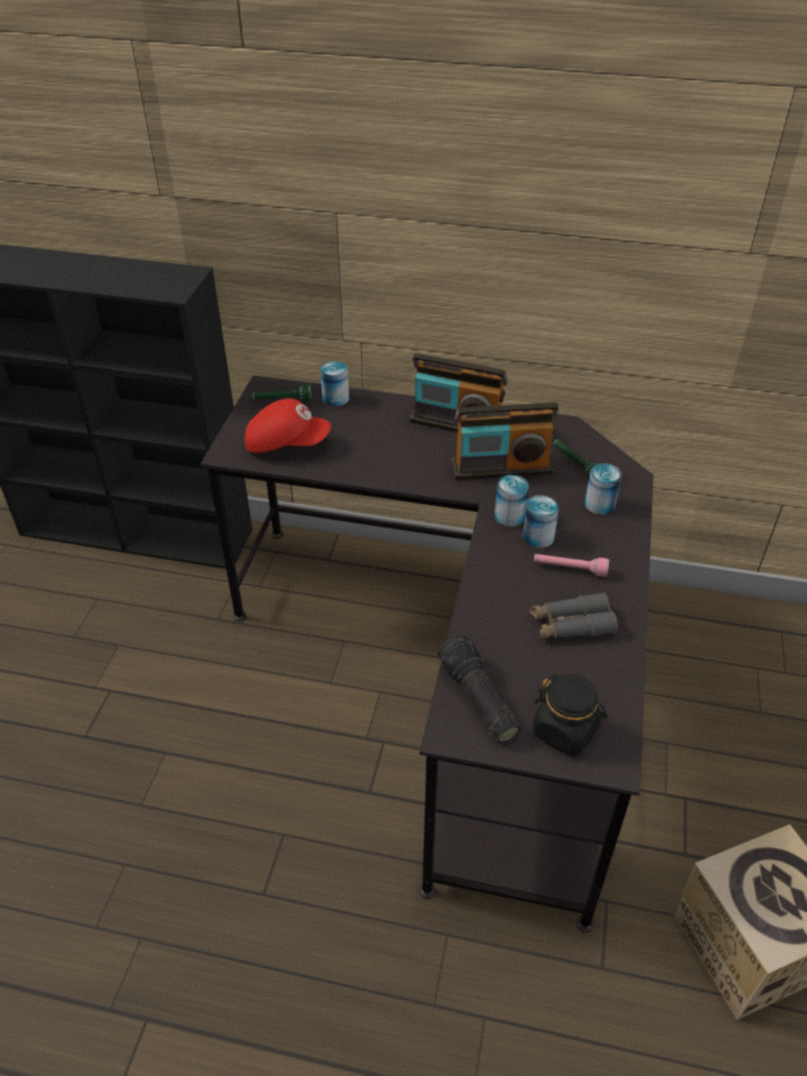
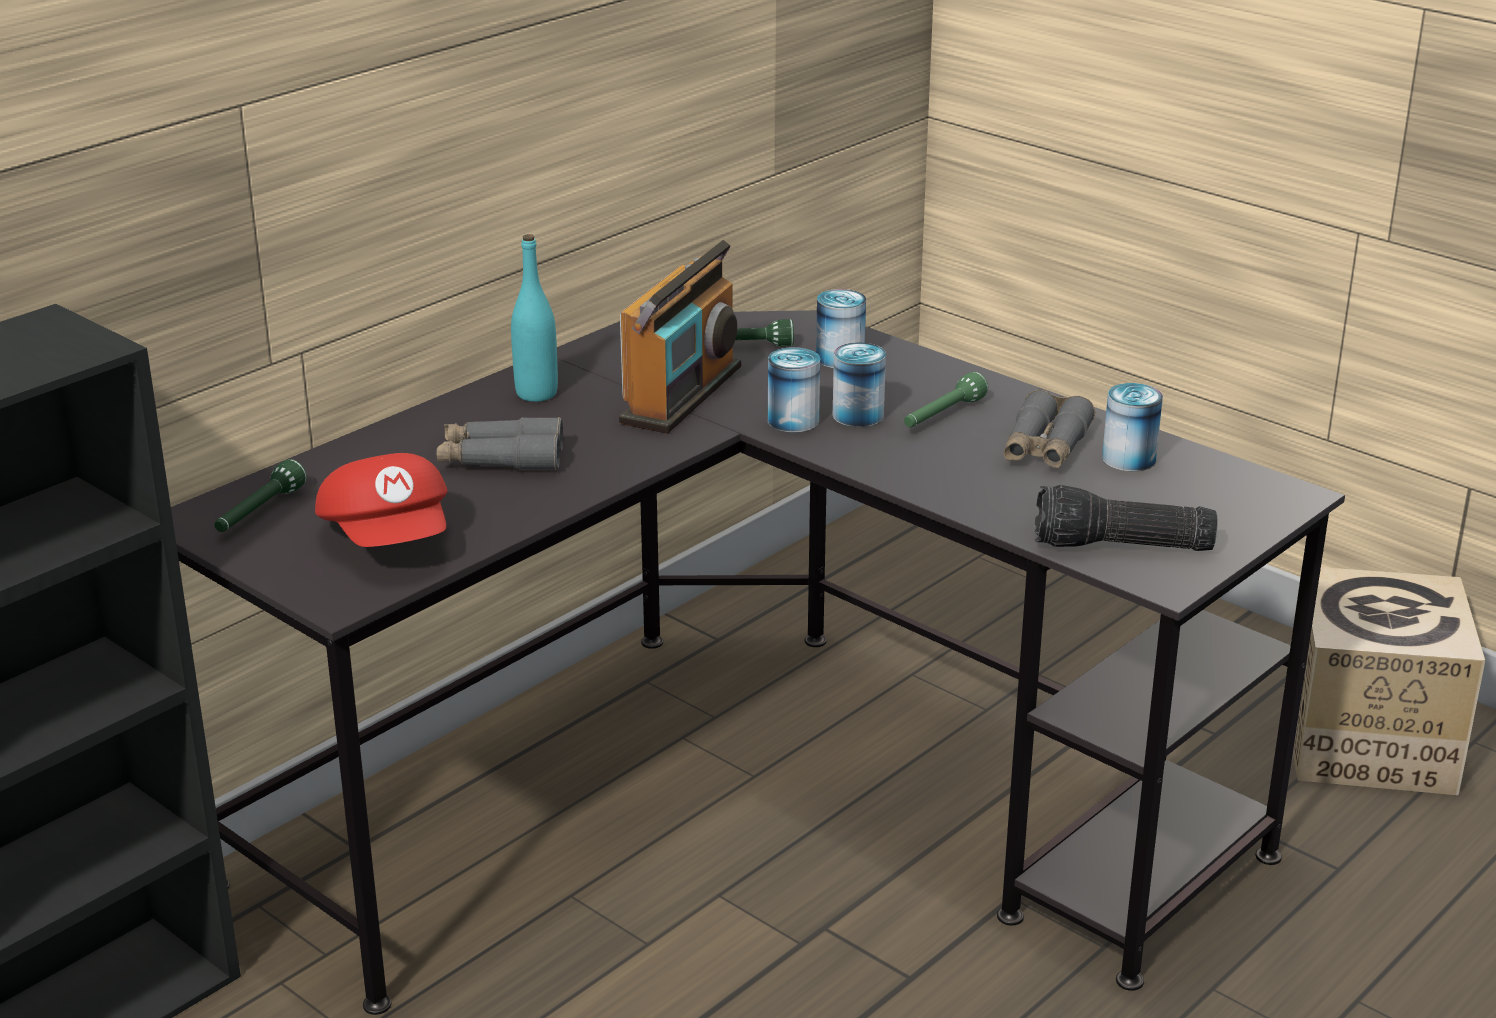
camera: 60 degrees left, 15 degrees down
(286, 443) = (390, 539): red cap -> red cap turned 120 degrees clockwise
(335, 398) = (328, 466): can -> can (1129, 459)
(384, 441) = (501, 459): none -> grey binoculars
(457, 423) = (536, 393): radio -> turquoise bottle
(565, 731) = (1220, 506): black jar -> none
(569, 569) = (942, 416): pink flashlight -> green flashlight

